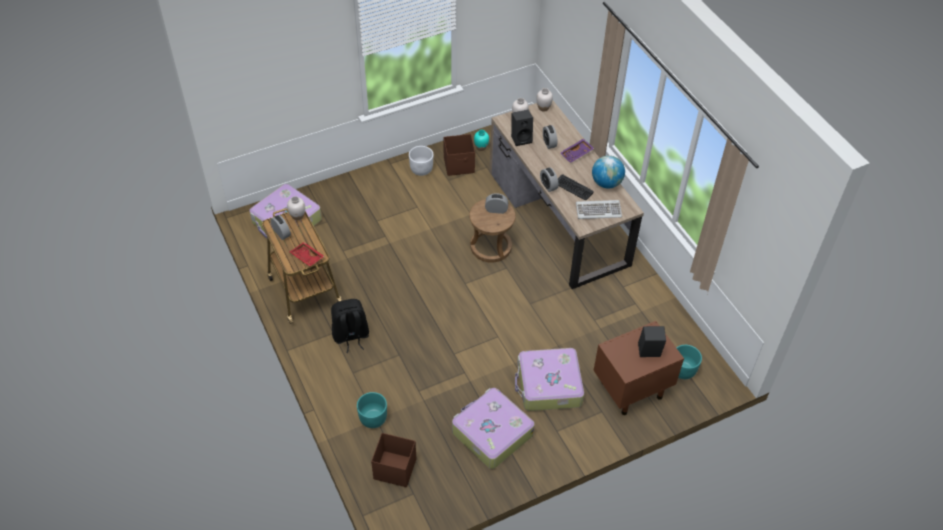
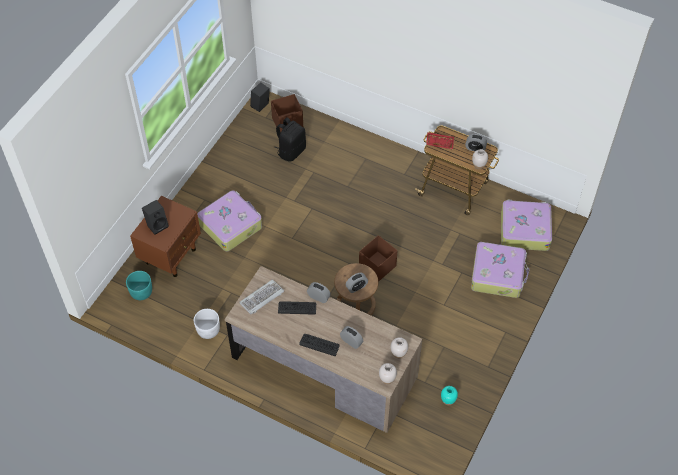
camera: 145 degrees right, 5 degrees up
(350, 336) = (390, 179): black backpack -> black backpack (291, 151)
(373, 418) = (327, 141): turquoise planter -> none
(421, 169) = (475, 343): white planter -> white planter (208, 330)
(459, 165) = (448, 368): brown storage box -> brown storage box (376, 267)
(491, 433) = (246, 174): suitcase -> suitcase (498, 274)
(521, 138) = (378, 331): black speaker -> black speaker (260, 106)
(576, 154) = (319, 344): purple tray -> keyboard
(606, 183) = (273, 329): globe -> none

